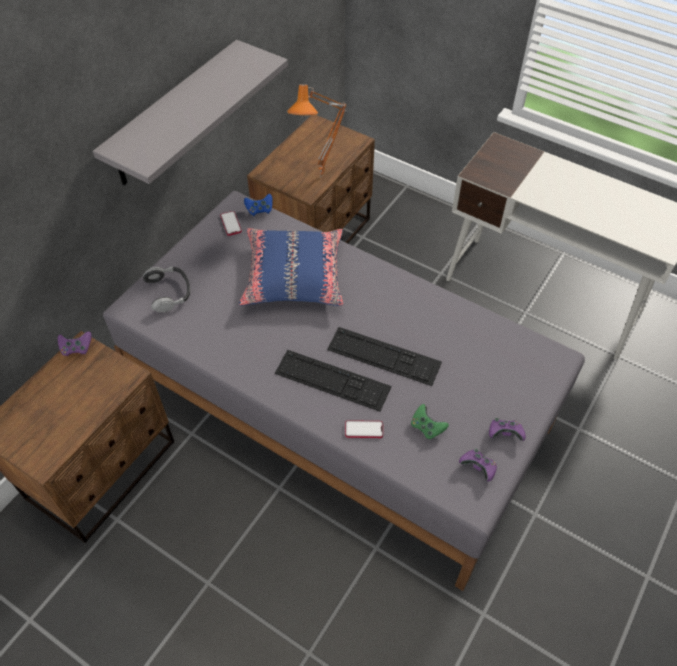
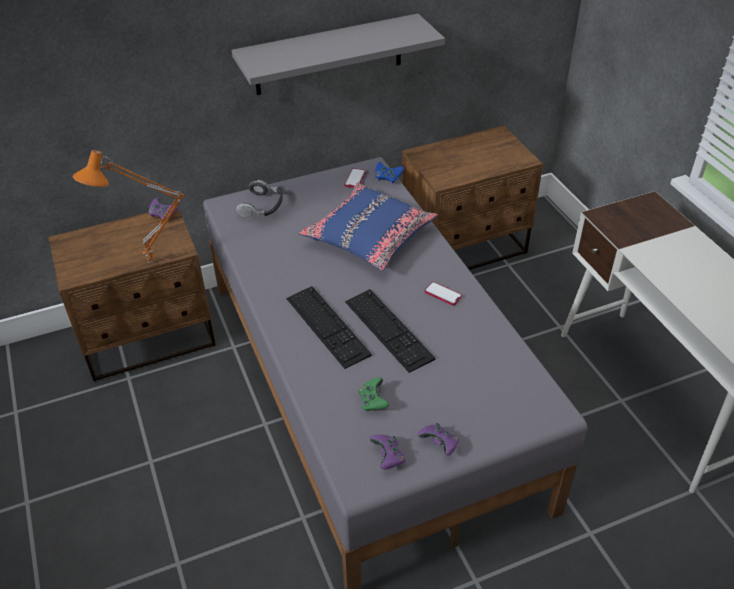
camera: 35 degrees right, 10 degrees down
(323, 177) = (466, 175): orange table lamp -> orange table lamp (150, 264)
(364, 430) = (317, 375): phone -> phone (443, 294)

